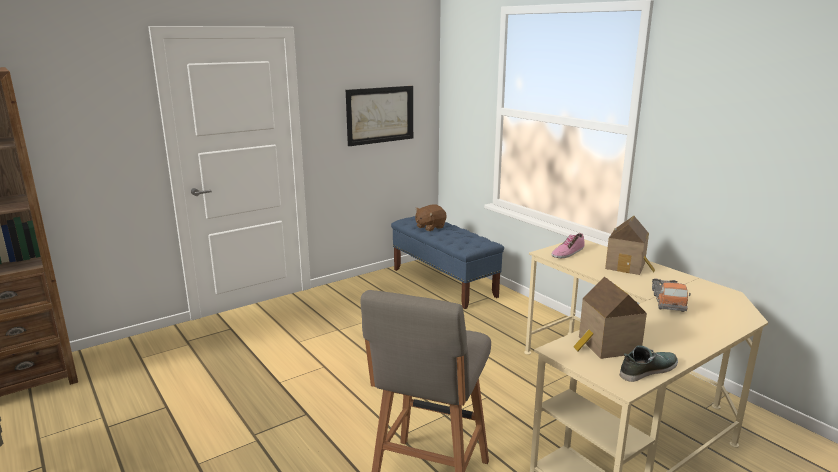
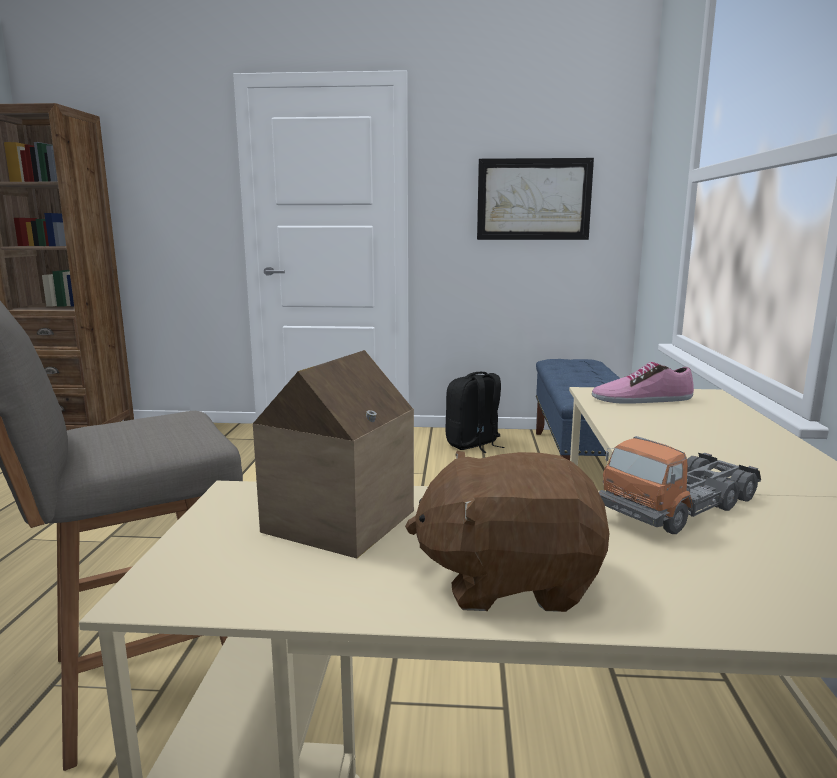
camera: 40 degrees right, 5 degrees down
(372, 289) = (473, 445): none -> black backpack
(430, 227) = (572, 371): brown plush toy -> brown plush toy (509, 579)
(627, 266) = (725, 438): toy house -> none
(647, 370) = (283, 589): shoe -> none

